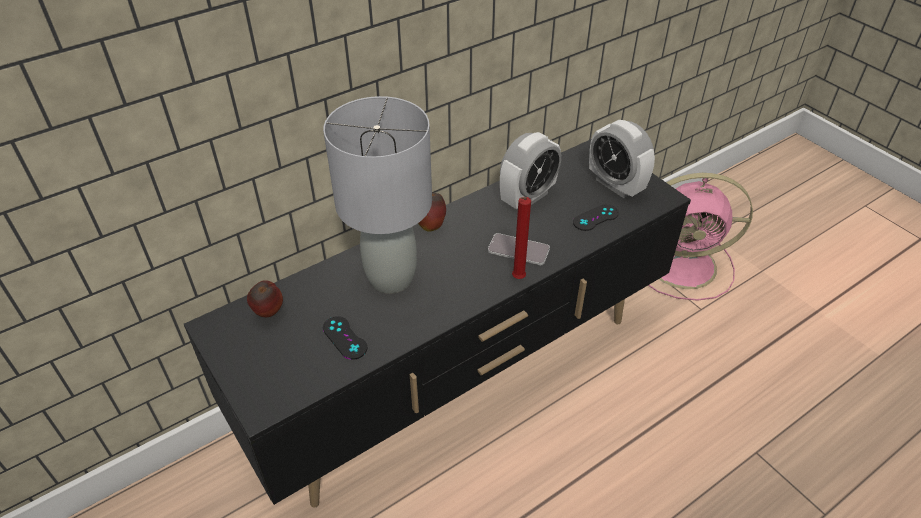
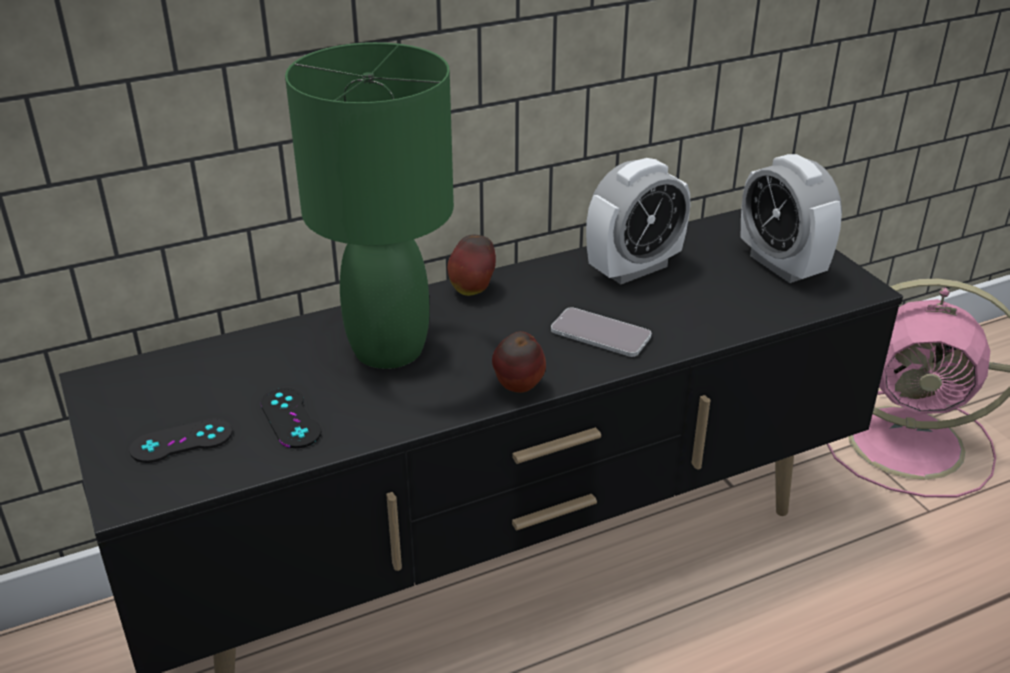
camera: 10 degrees right, 10 degrees down
(268, 313) = (187, 374): apple -> apple (518, 389)
(390, 278) = (387, 349): grey table lamp -> green table lamp
(517, 279) = (587, 372): red candle -> none
(595, 218) = (737, 304): black game controller -> black game controller (181, 441)

